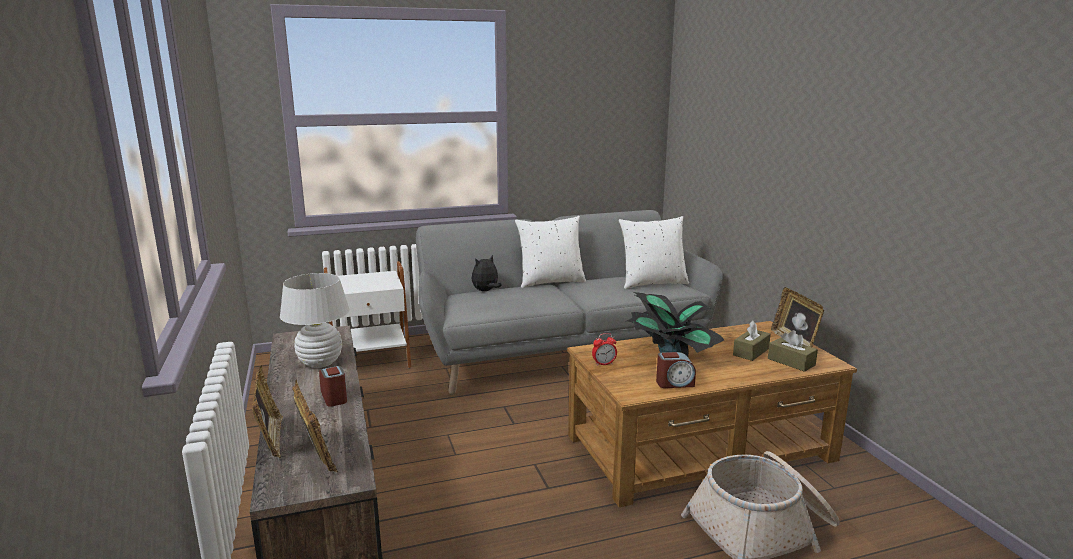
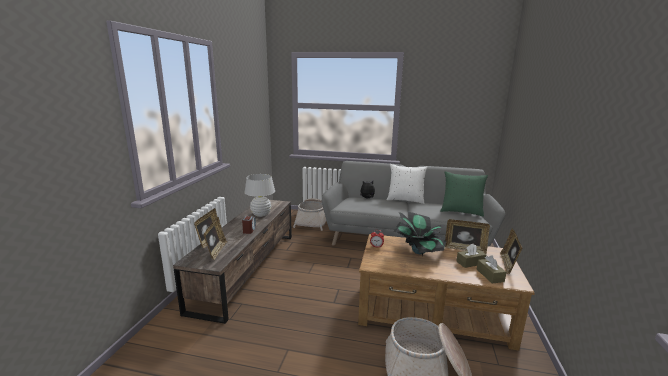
camera: 30 degrees right, 0 degrees up
(371, 361) = (313, 221): white side table -> basket
(652, 283) = (461, 211): white pillow -> green pillow
(674, 383) = (401, 266): alarm clock -> none
(723, 335) = (464, 249): none -> picture frame

